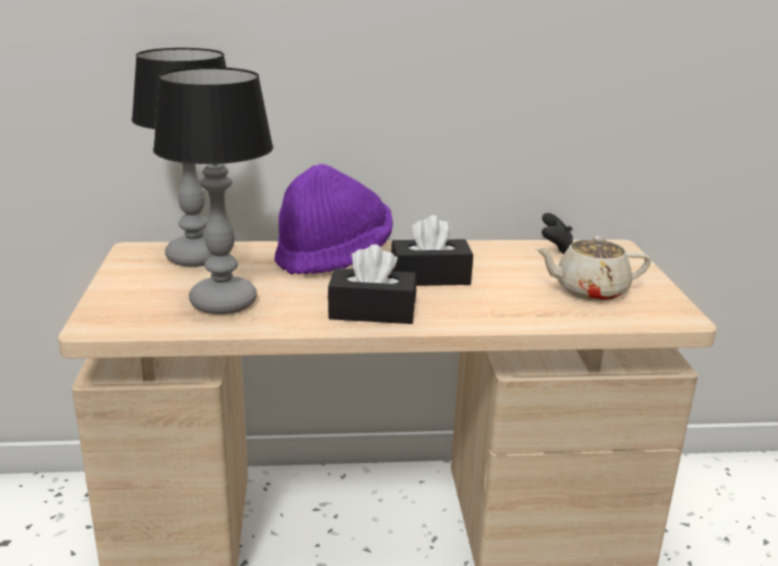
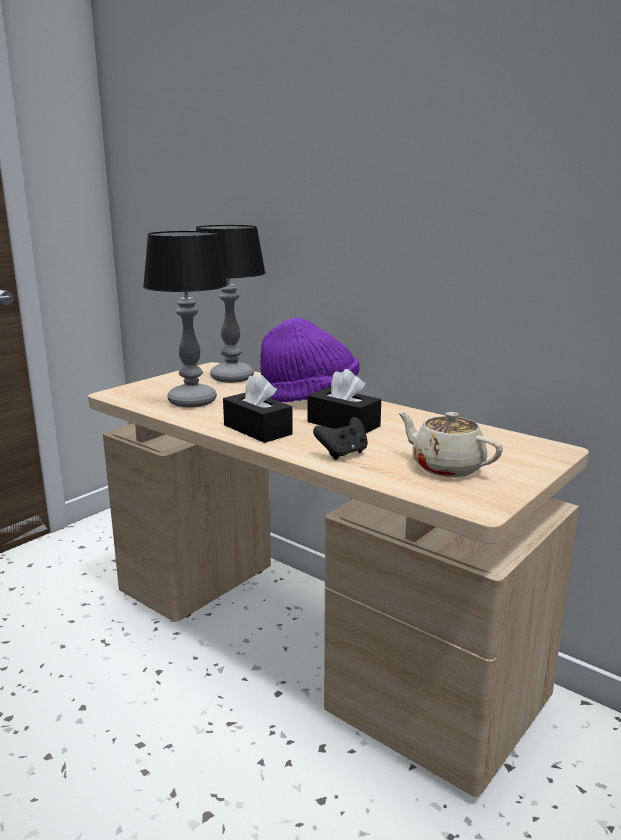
camera: 45 degrees right, 5 degrees down
(555, 248) = (494, 435): black game controller -> black game controller (343, 454)

